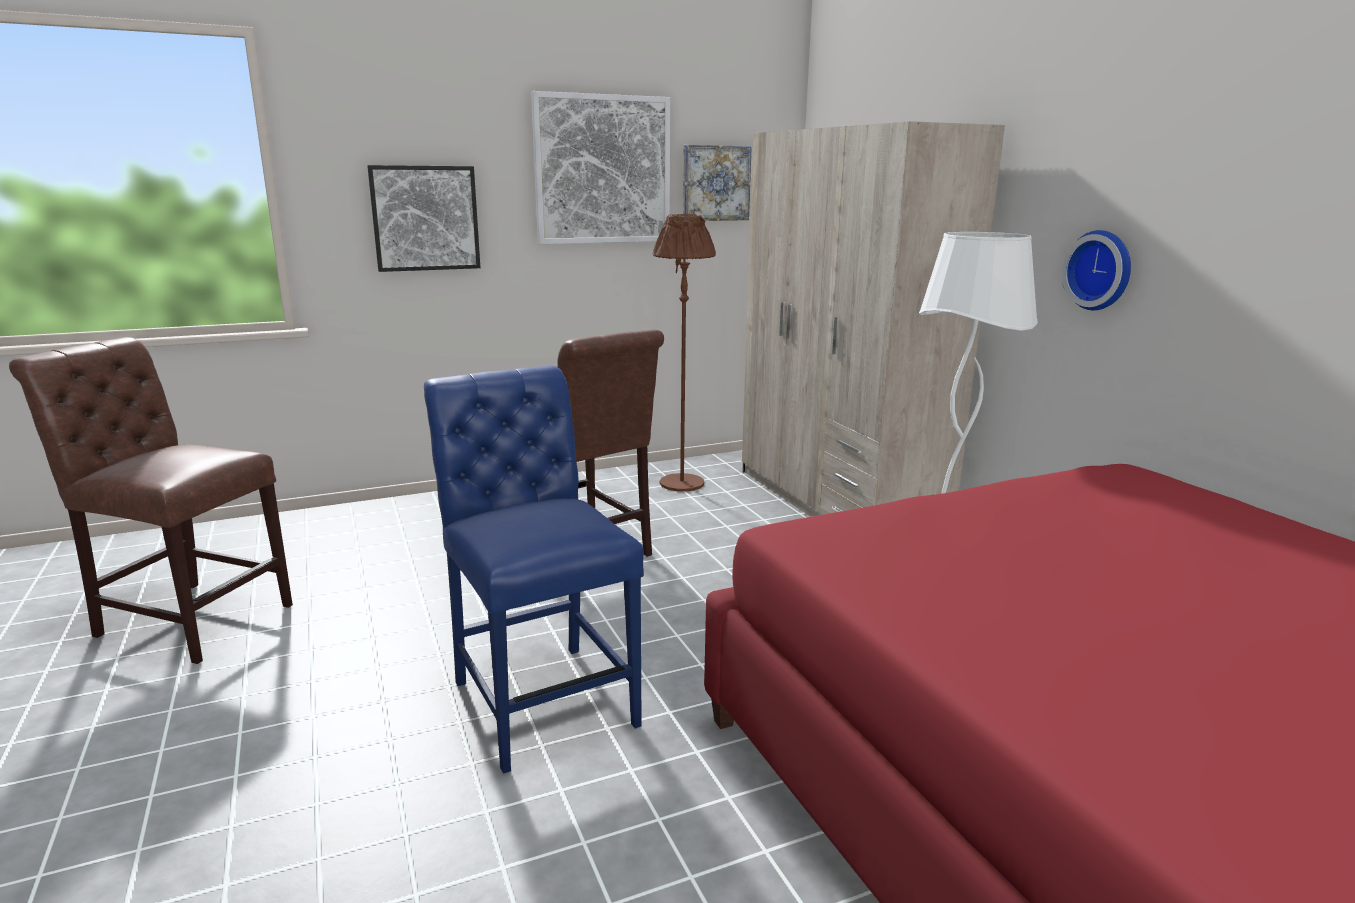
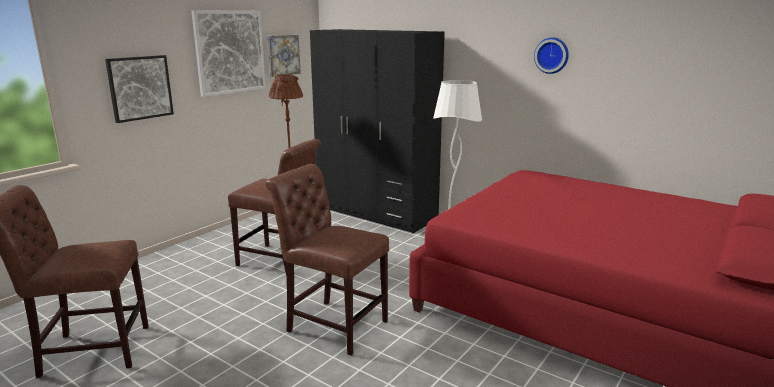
camera: 30 degrees left, 0 degrees up
(541, 696) = (333, 324): blue chair -> brown chair
(836, 504) = (376, 213): beige wardrobe -> black wardrobe
(1101, 270) = (496, 93): wall clock -> wall clock (552, 55)

